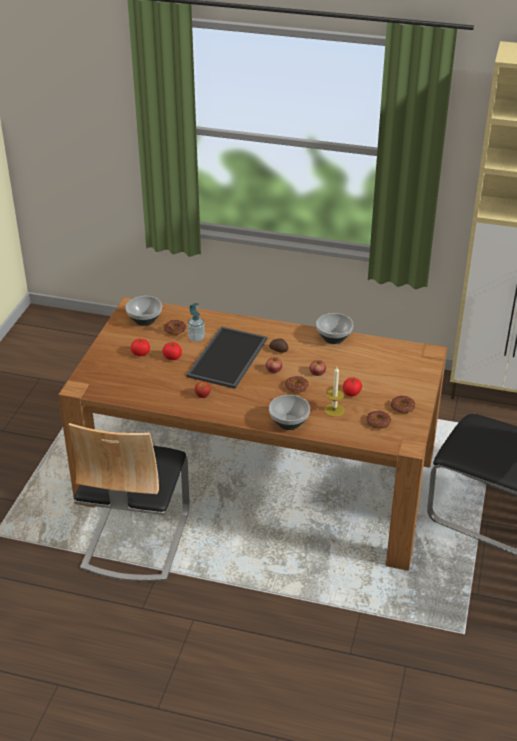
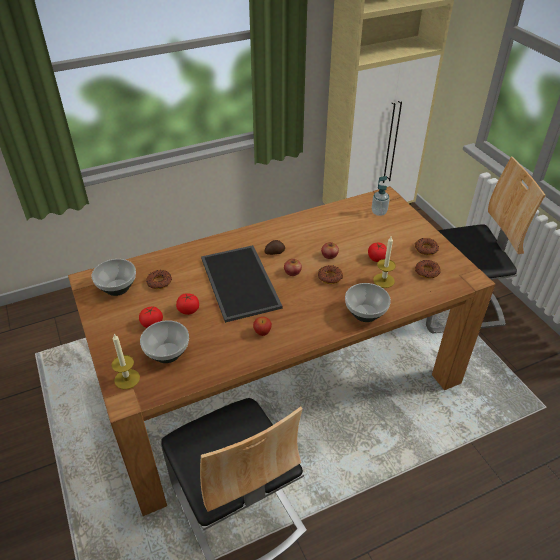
camera: 40 degrees left, 5 degrees up
(91, 376) = (127, 379): none -> candle
(196, 338) = (189, 279): soap dispenser -> soap dispenser (379, 212)
(333, 338) = (303, 220): bowl -> bowl (166, 353)

